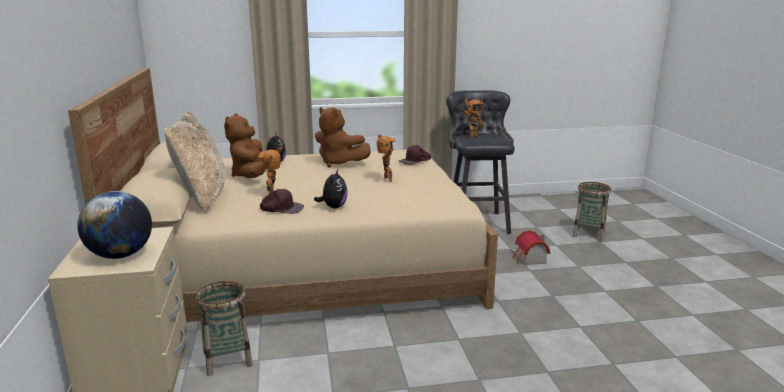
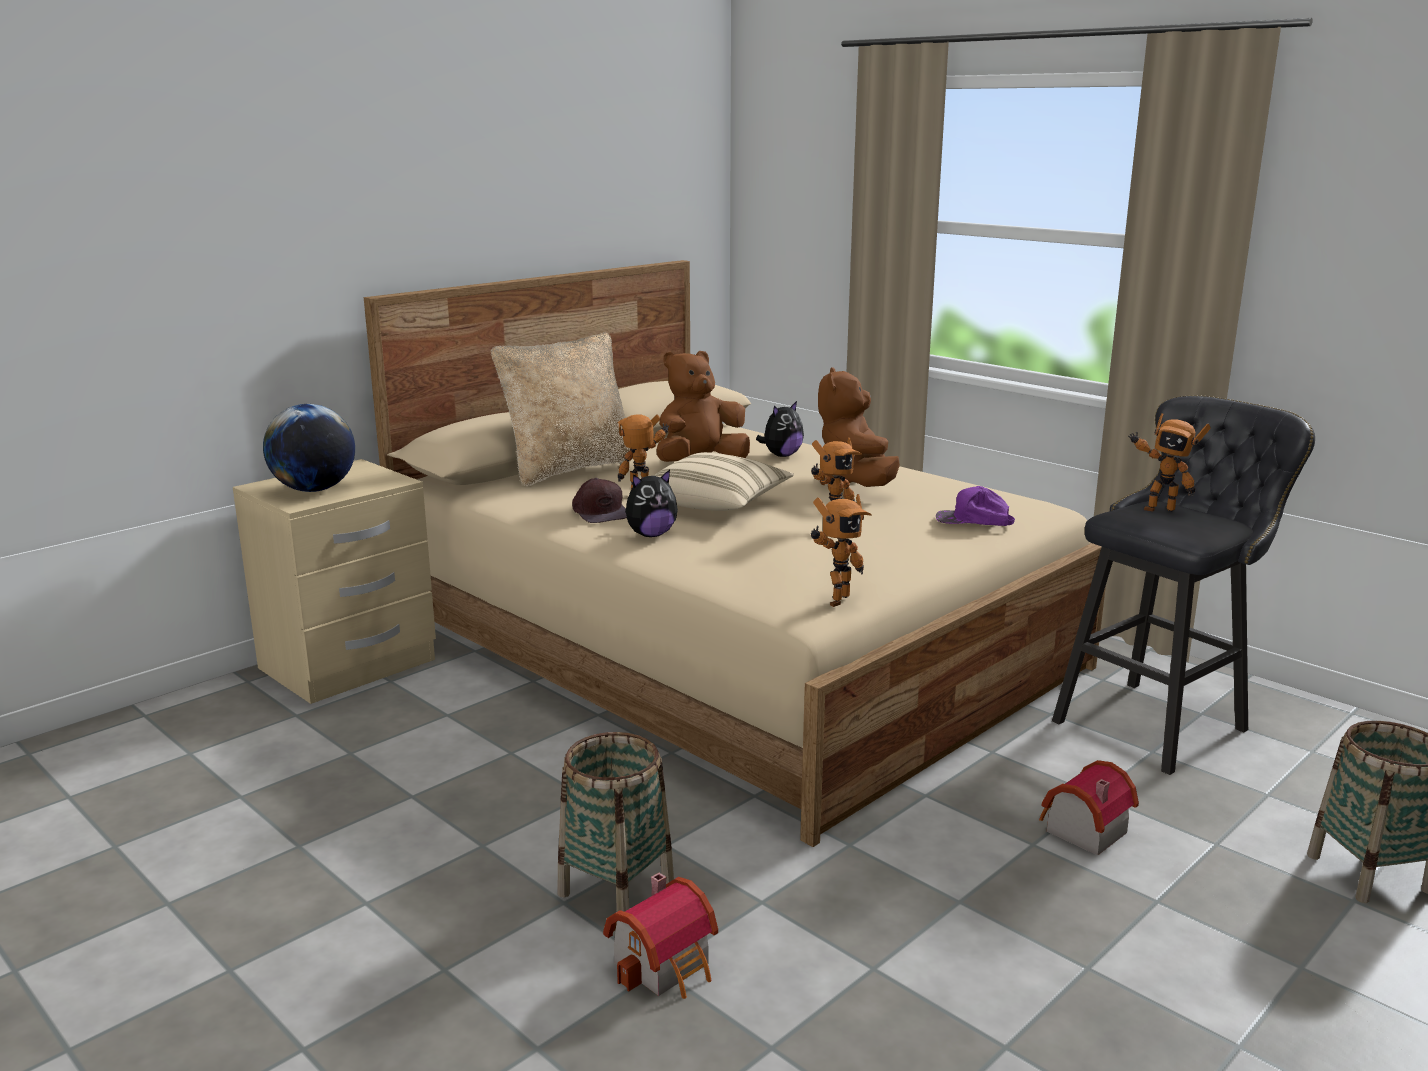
camera: 55 degrees right, 0 degrees up
(227, 358) = (430, 695): basket -> basket (616, 887)
(321, 187) = (716, 505): none -> beige pillow
(415, 161) = (974, 520): brown cap -> purple cap
(460, 200) = (835, 600): none -> toy robot
(546, 368) = (667, 965): none -> toy house

